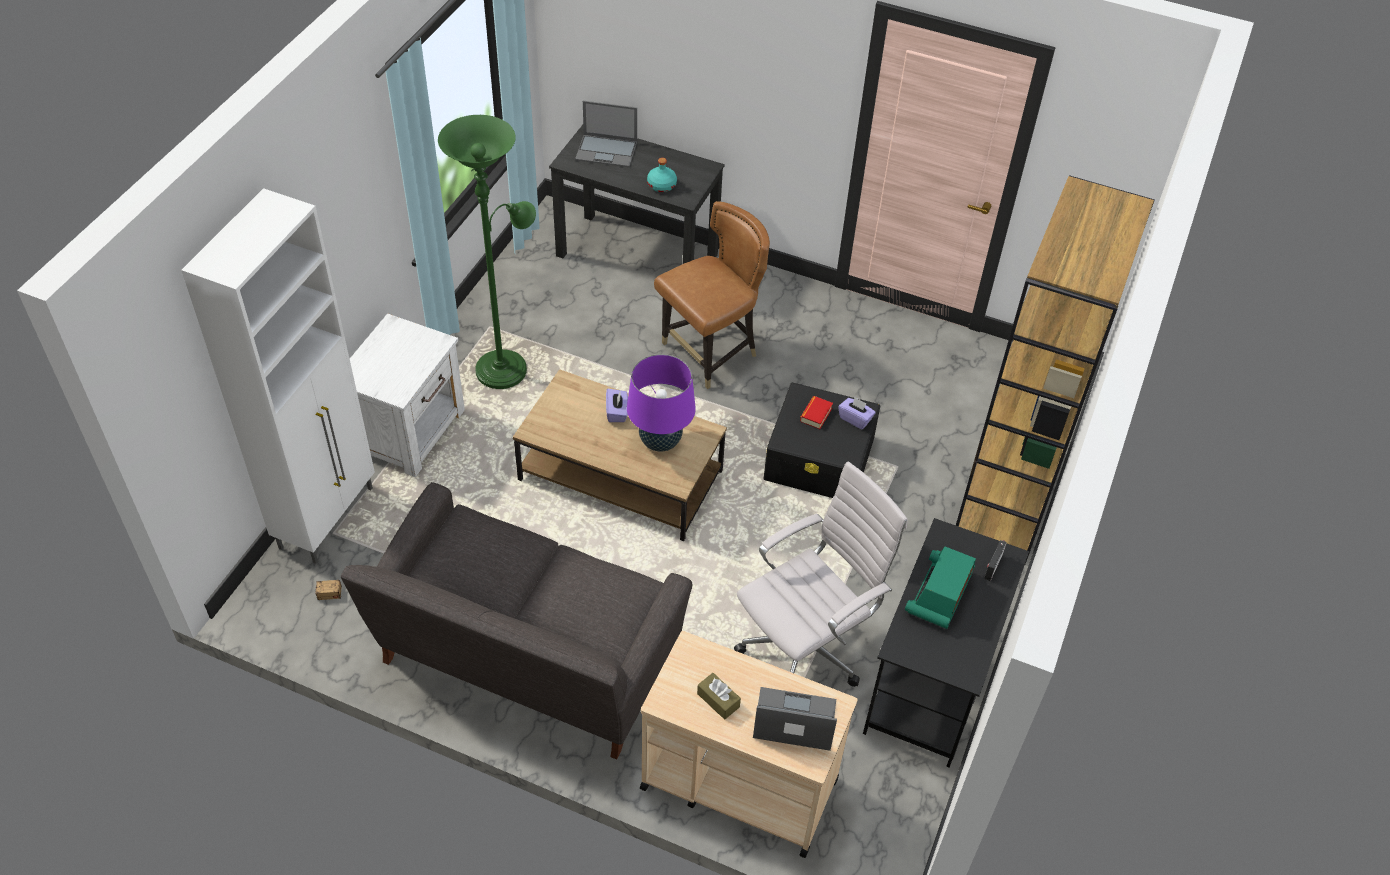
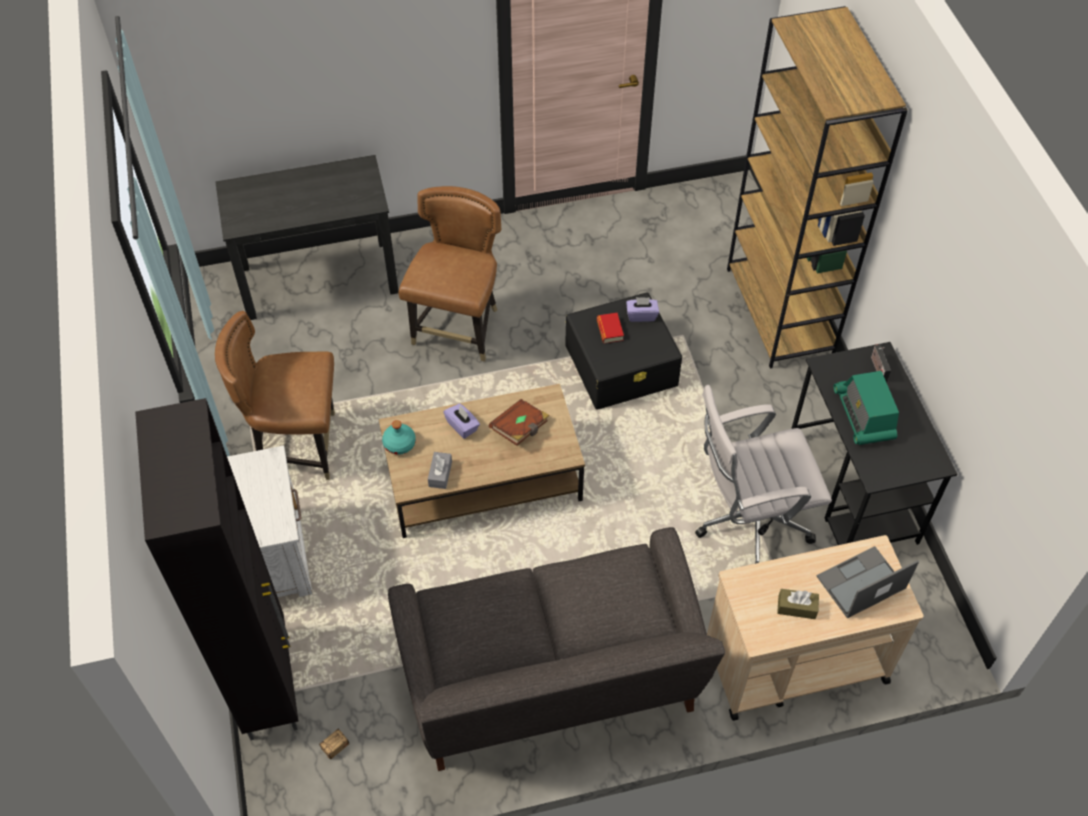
camera: 35 degrees left, 5 degrees up
(328, 517) = (268, 681): white cabinet -> black cabinet
(505, 366) = (298, 446): green floor lamp -> brown chair
(565, 436) = (440, 474): none -> grey tissue box
(607, 151) = (262, 197): laptop -> none
(660, 441) = (520, 429): purple table lamp -> brown book
(662, 185) = (340, 202): turquoise bottle -> turquoise bottle (400, 443)
(806, 648) = (747, 524): white office chair -> white office chair turned 120 degrees counterclockwise

